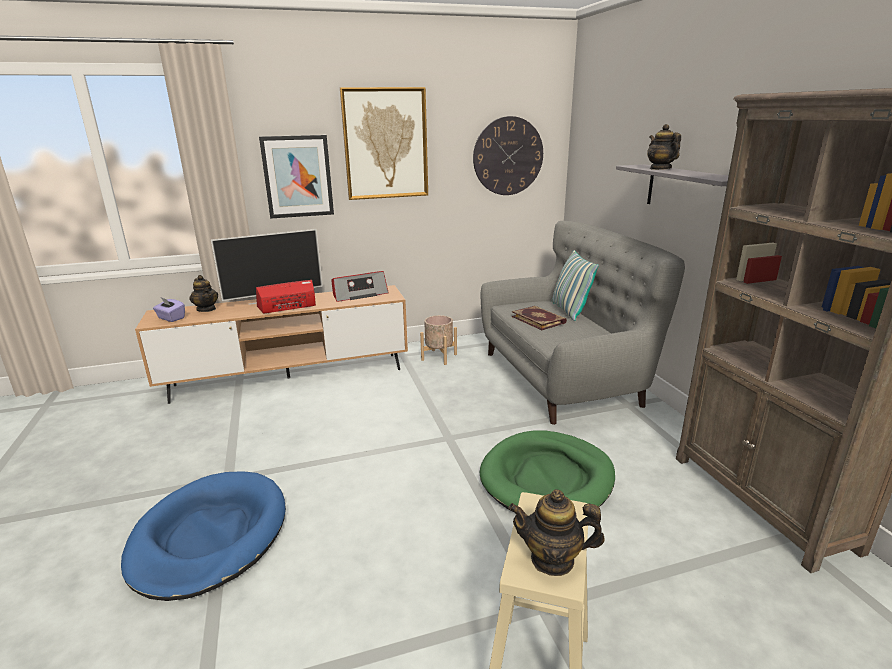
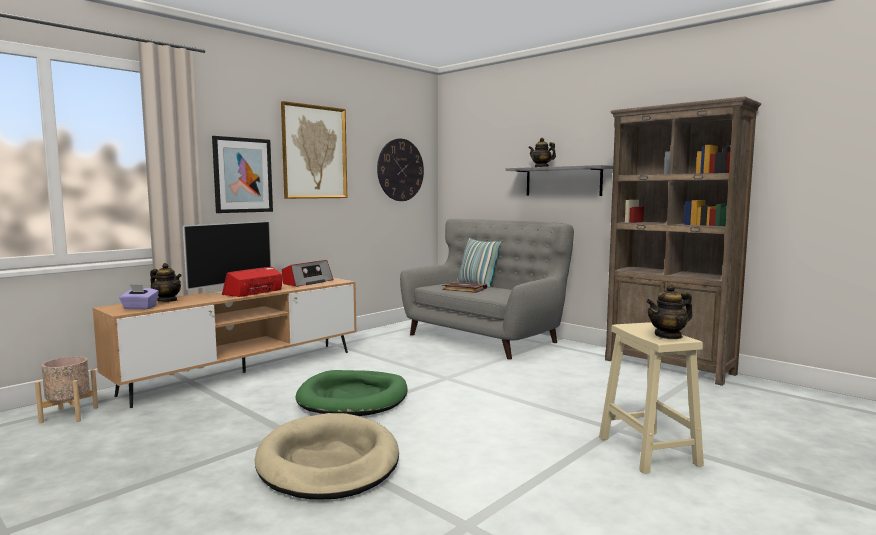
camera: 30 degrees left, 15 degrees down
(209, 536) = (328, 462): blue dog bed -> beige dog bed
(439, 357) = (370, 341): beige planter -> beige planter (69, 415)
(547, 478) = (542, 382): green dog bed -> green dog bed (353, 398)

